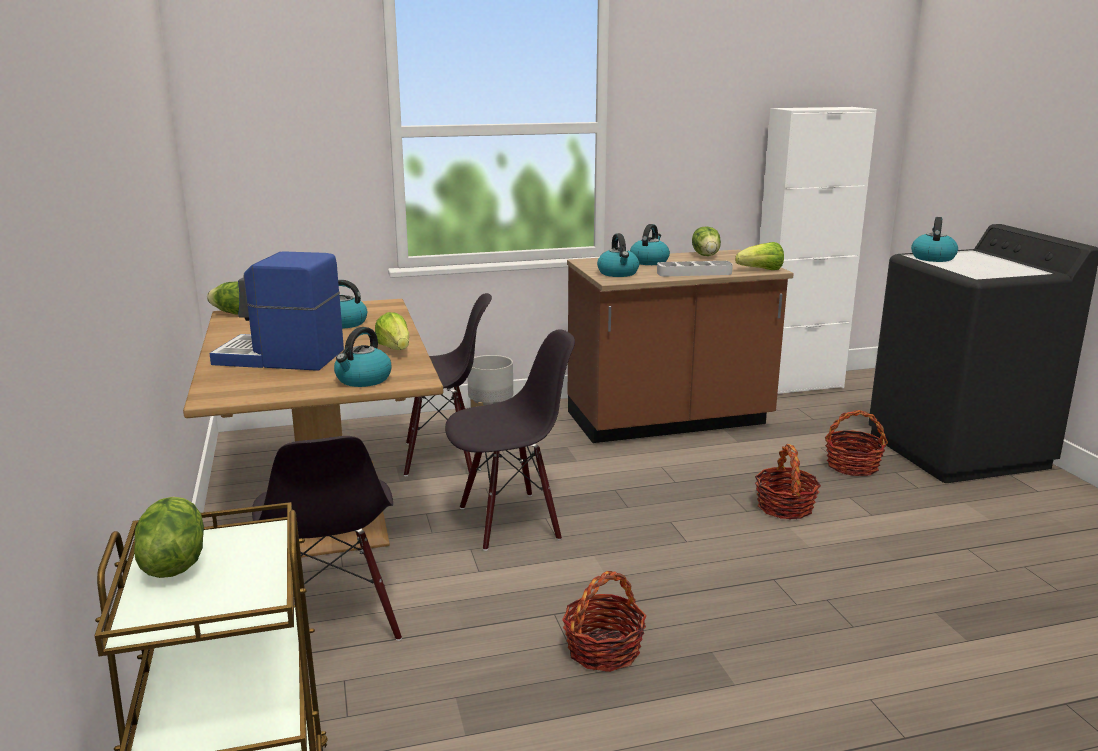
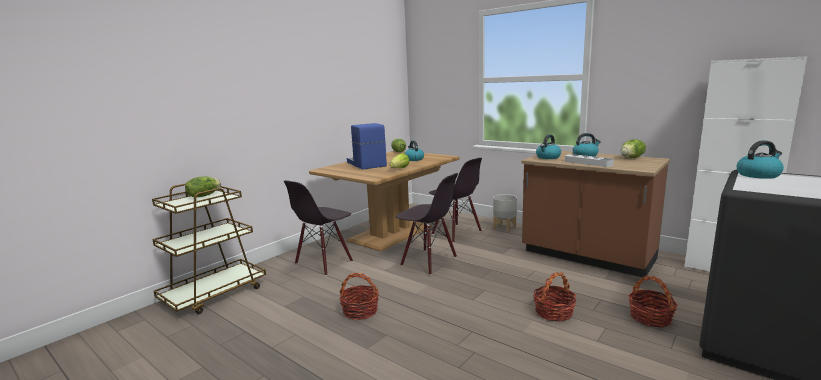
camera: 55 degrees right, 5 degrees down
(363, 380) = (362, 174): kettle -> none
(761, 270) = (635, 168): lettuce -> none

